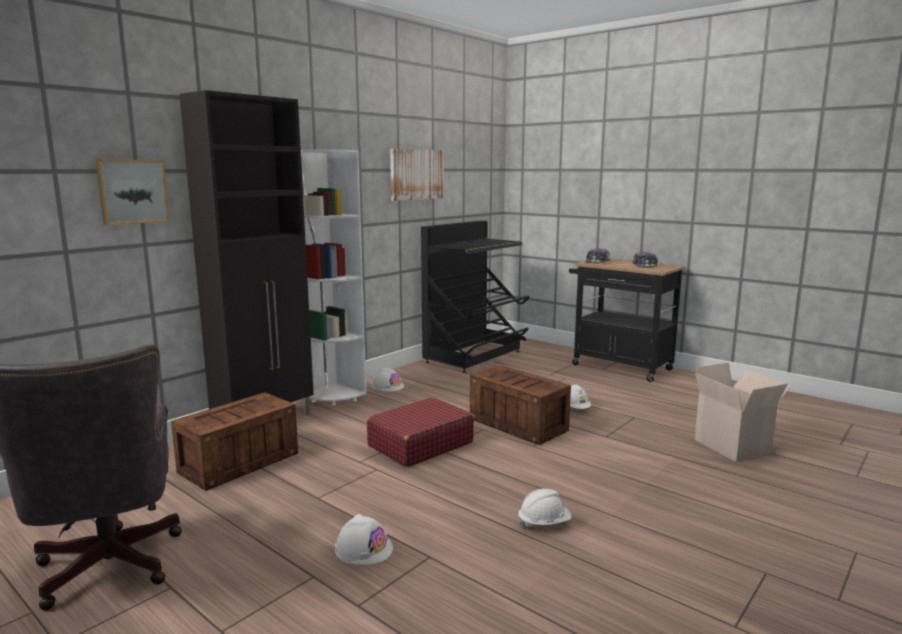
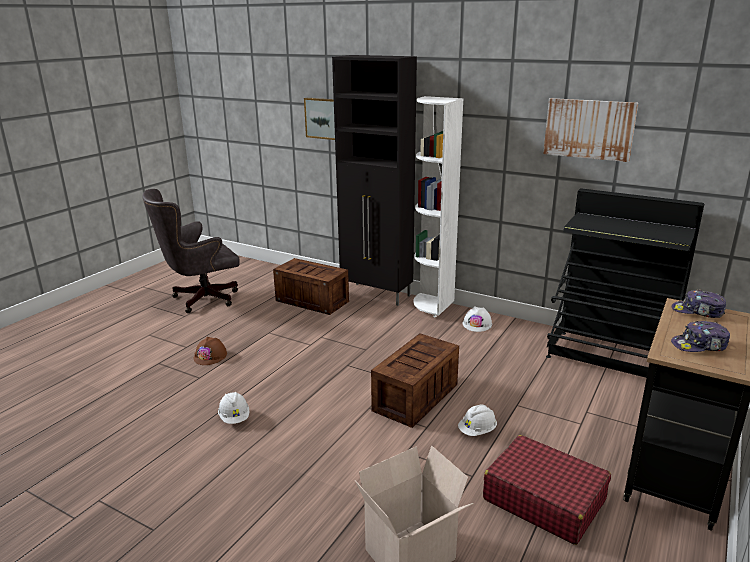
camera: 80 degrees right, 10 degrees up
(363, 548) = (210, 356): white hard hat -> brown hard hat
(420, 444) = (356, 355): red suitcase -> red suitcase (543, 499)

